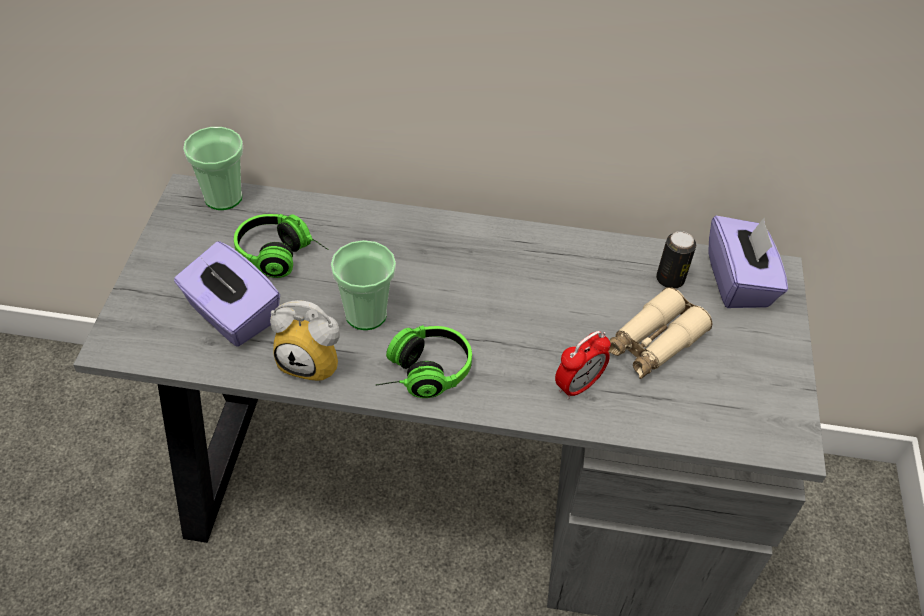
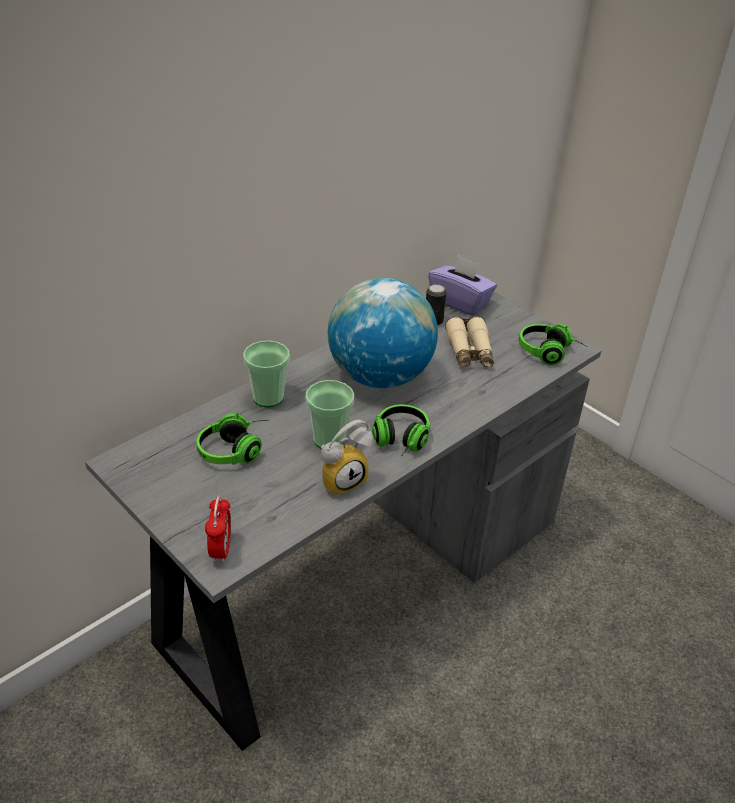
camera: 50 degrees left, 10 degrees down
(223, 197) = (144, 449): cup -> cup (268, 398)
(231, 315) = (260, 497): purple tissue box -> none
(513, 293) = (379, 376): none -> globe
(578, 386) = (470, 391): alarm clock -> alarm clock (221, 550)
(748, 424) = (550, 353): none -> headphones

